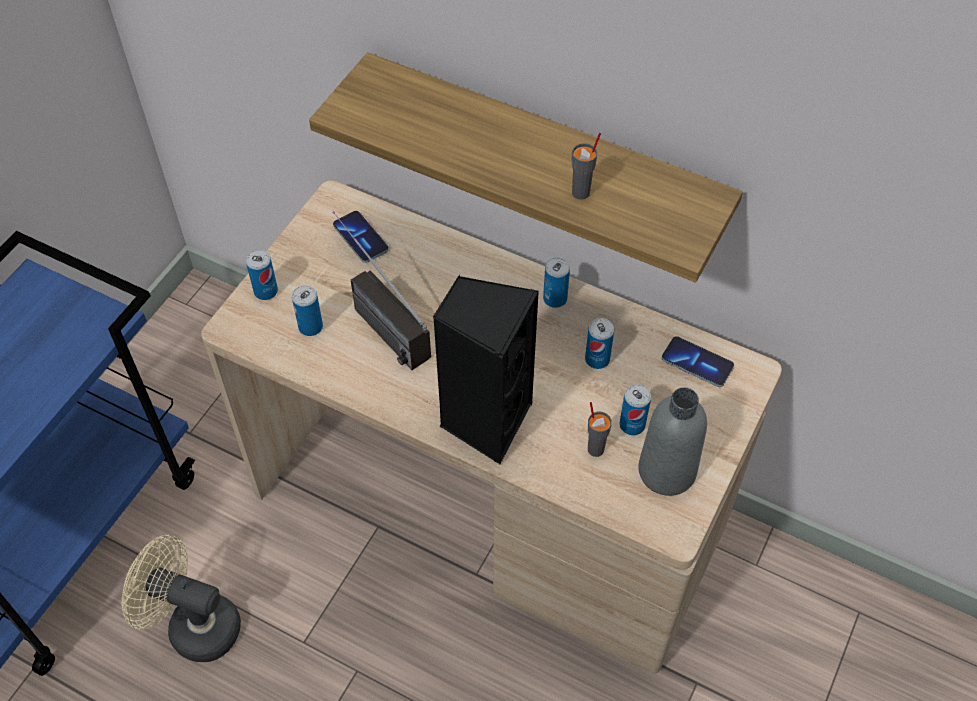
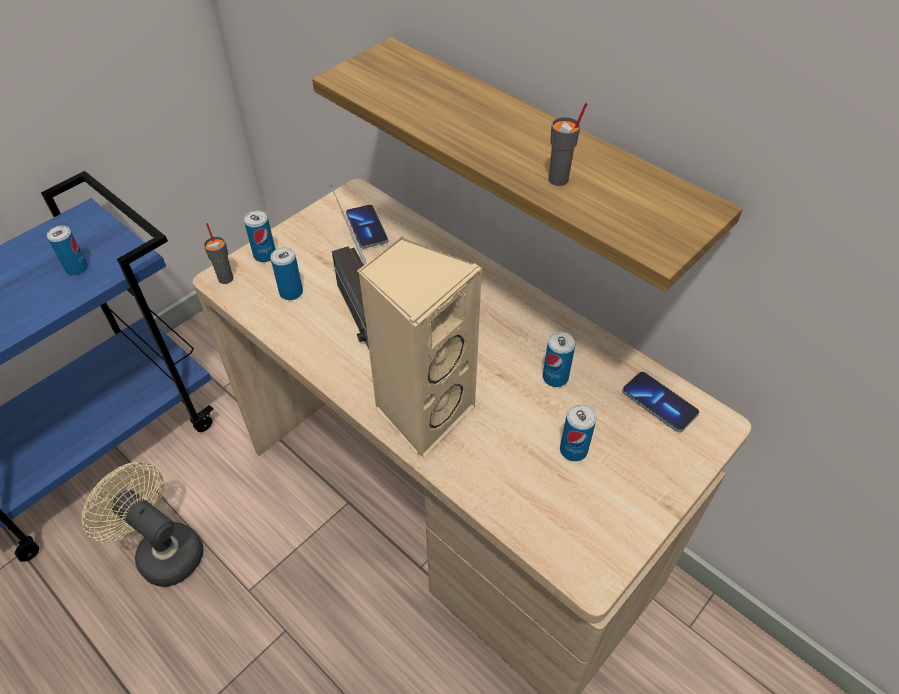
camera: 15 degrees right, 5 degrees down
(485, 420) = (422, 411): black speaker -> beige speaker
(555, 299) = (529, 313): can -> can (77, 268)
(595, 448) = (527, 466): grey cup -> grey cup (226, 278)
(667, 471) = (598, 507): grey bottle -> none

